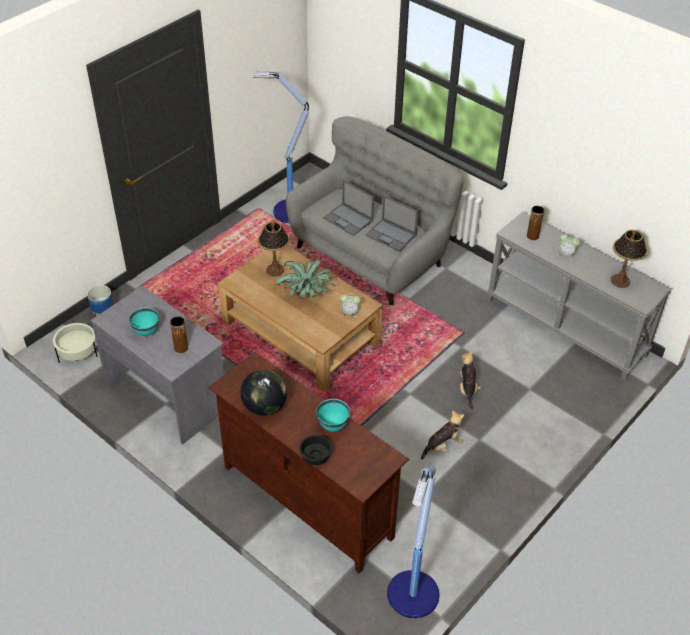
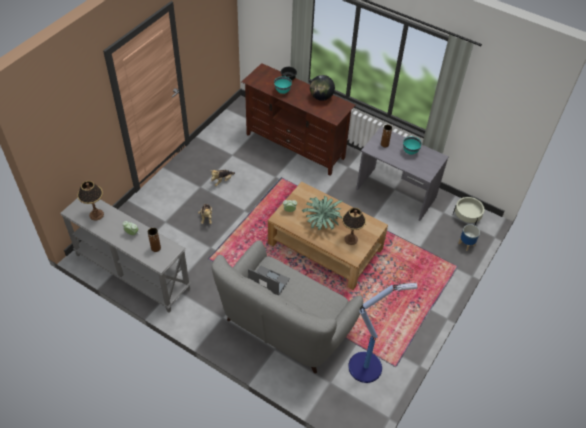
camera: 170 degrees right, 5 degrees up
(348, 219) = (306, 294): laptop -> none
(413, 596) = (235, 112): floor lamp -> none

